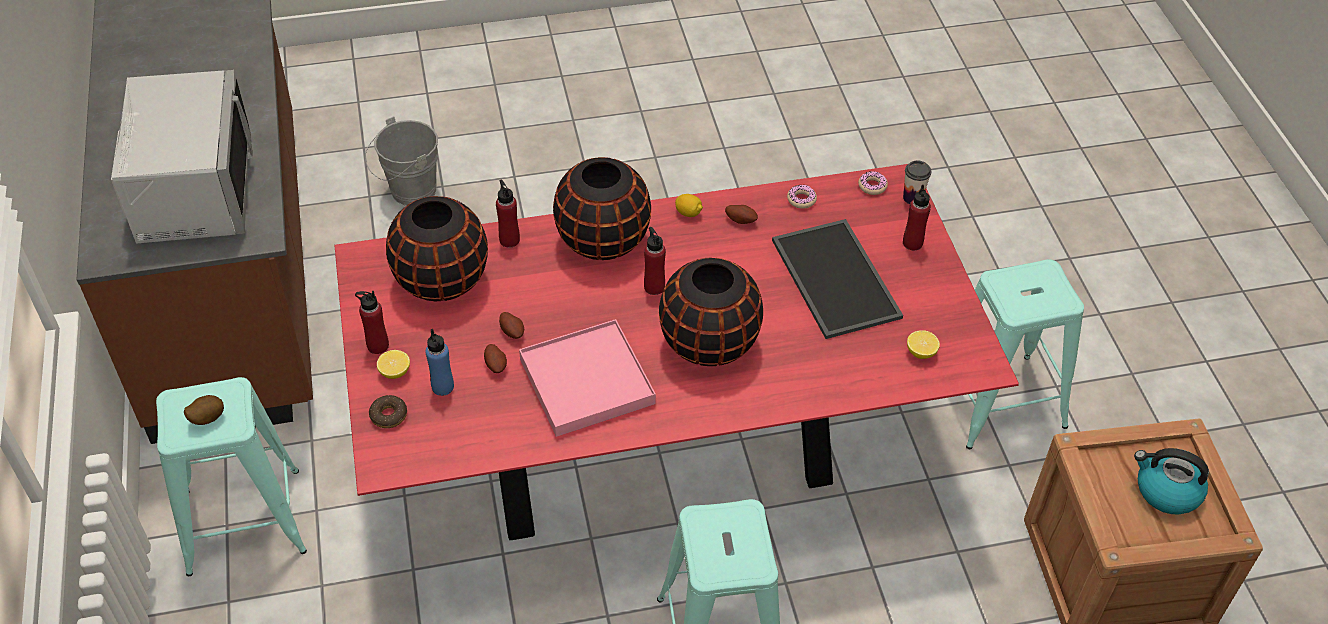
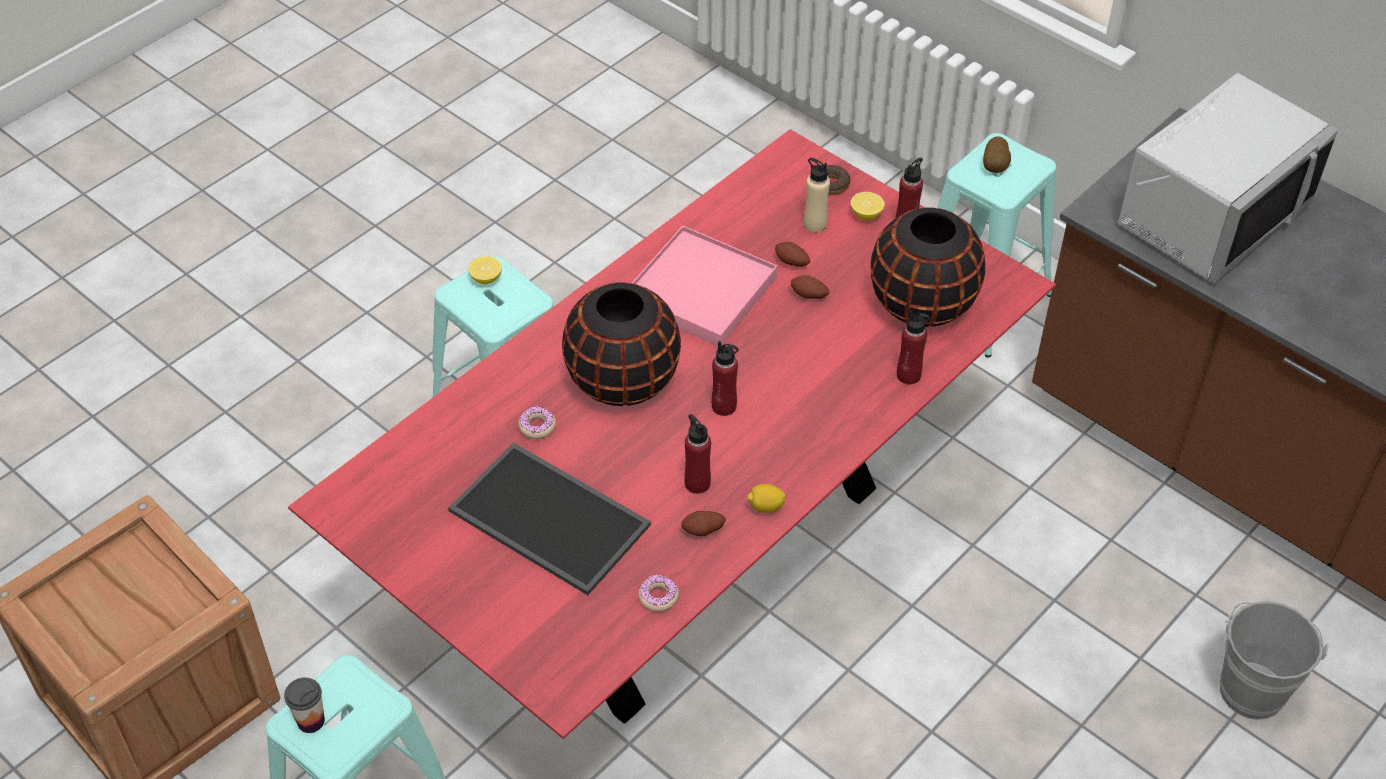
camera: 145 degrees right, 0 degrees up
(193, 190) = (1211, 215): grey microwave -> grey microwave turned 90 degrees counterclockwise
(442, 387) = (814, 224): blue bottle -> beige bottle
(603, 241) = (820, 425): black vase -> none
(872, 186) = (590, 666): donut -> donut (537, 426)
(912, 198) = (531, 677): cup -> cup (311, 721)
(912, 243) = (493, 612): red bottle -> red bottle (697, 483)
(921, 352) = (407, 484): lemon -> lemon (486, 279)
(1166, 491) = (106, 609): kettle -> none

